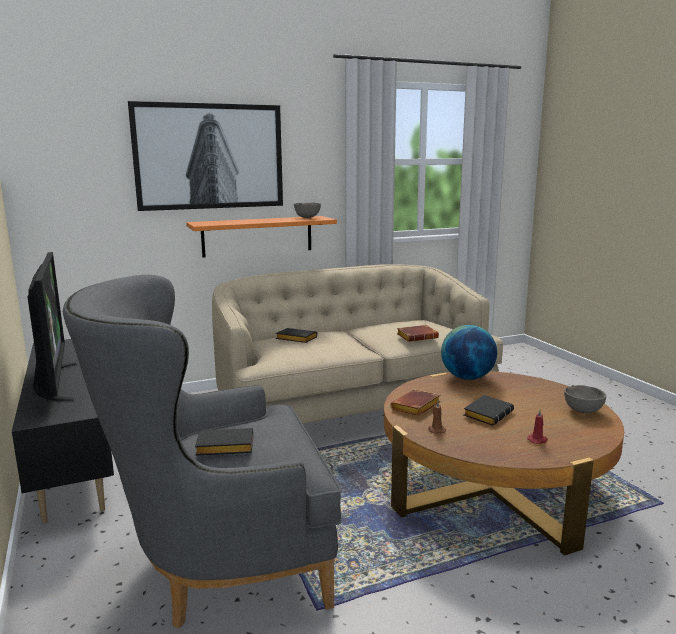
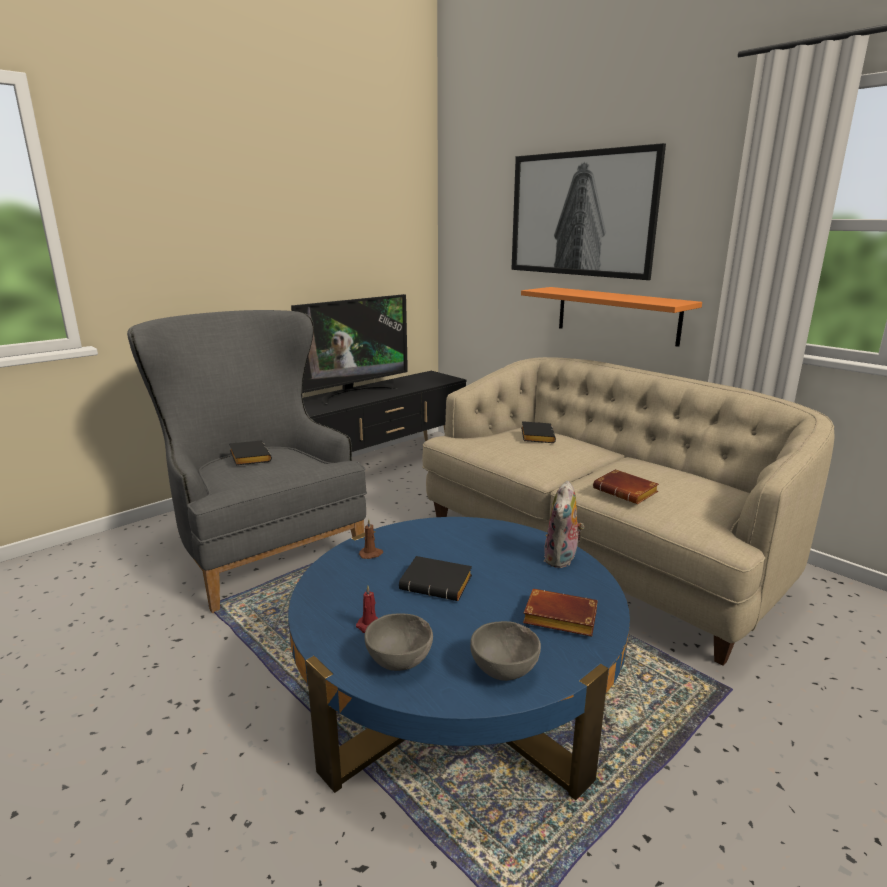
camera: 70 degrees right, 5 degrees up
(308, 218) = (663, 300): grey bowl -> grey bowl (400, 662)
(416, 407) = (429, 536): brown book -> brown book (558, 619)
(467, 378) = (562, 559): globe -> plush toy
(492, 487) = (457, 692): brown coffee table -> blue coffee table

